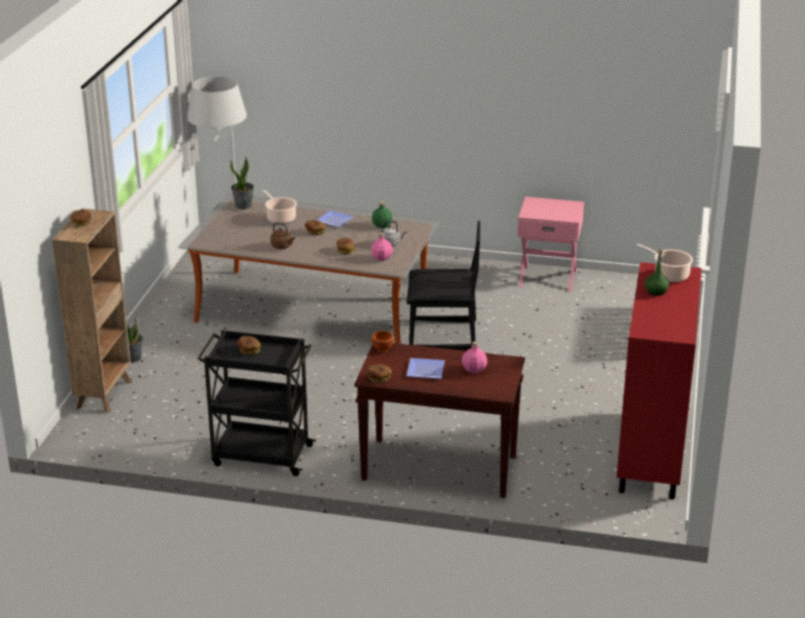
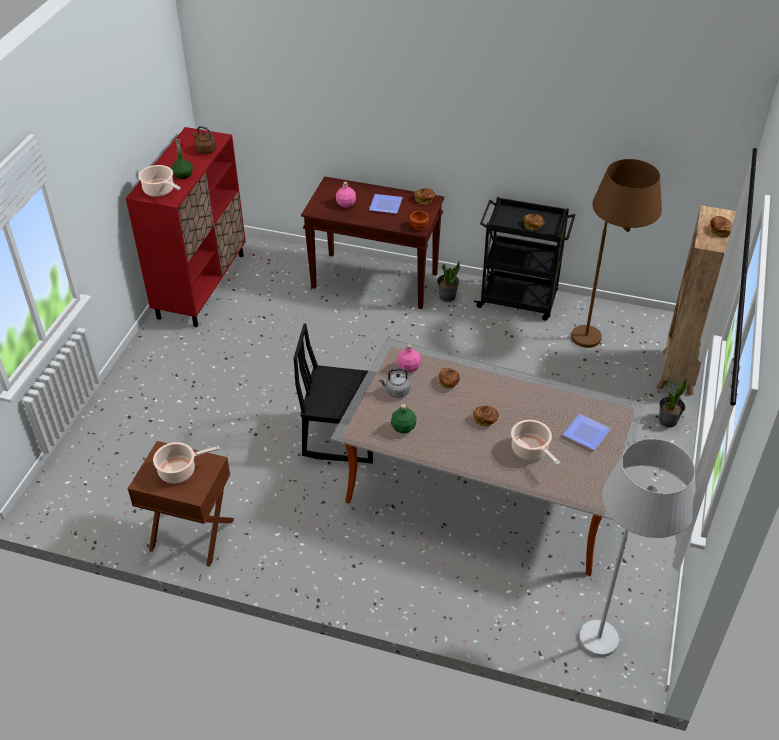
camera: 175 degrees left, 15 degrees up
(171, 423) = (602, 336): none -> brown floor lamp
(243, 205) = (583, 482): potted plant -> potted plant (447, 296)
(282, 246) = (521, 393): brown kettle -> brown kettle (205, 150)
(334, 220) = (462, 443): plate -> plate (586, 434)
(548, 277) = (191, 535): pink nightstand -> brown nightstand
(550, 209) = (180, 471): none -> cooking pot

